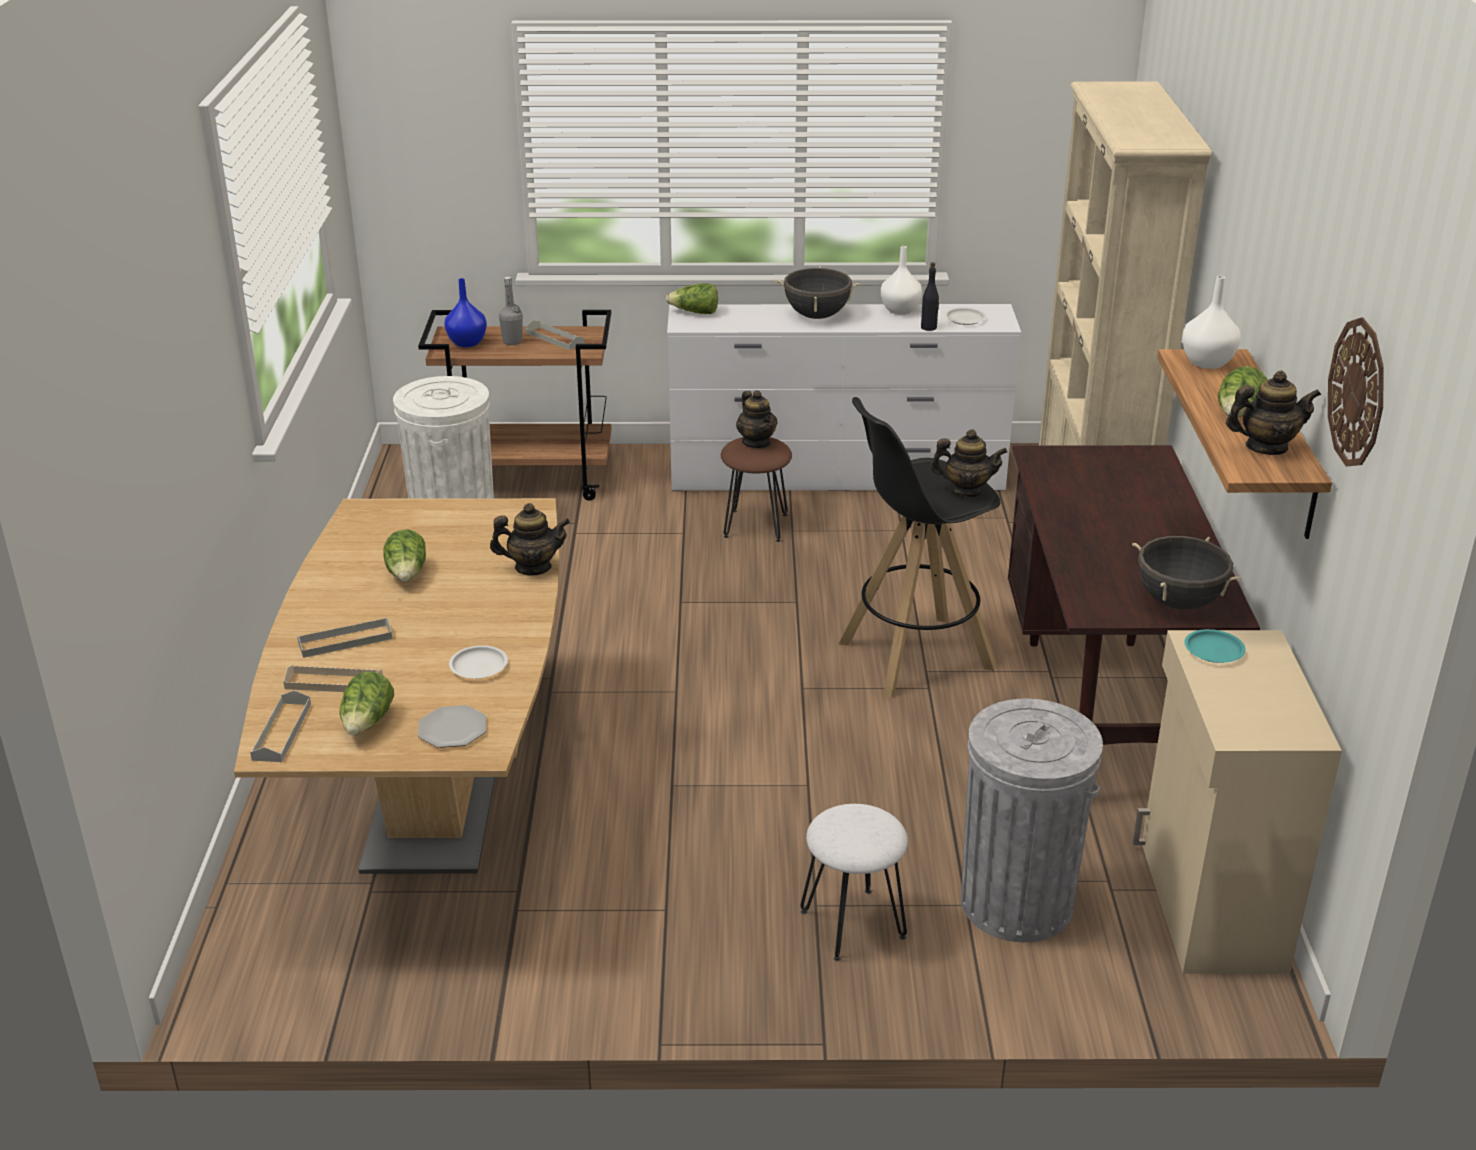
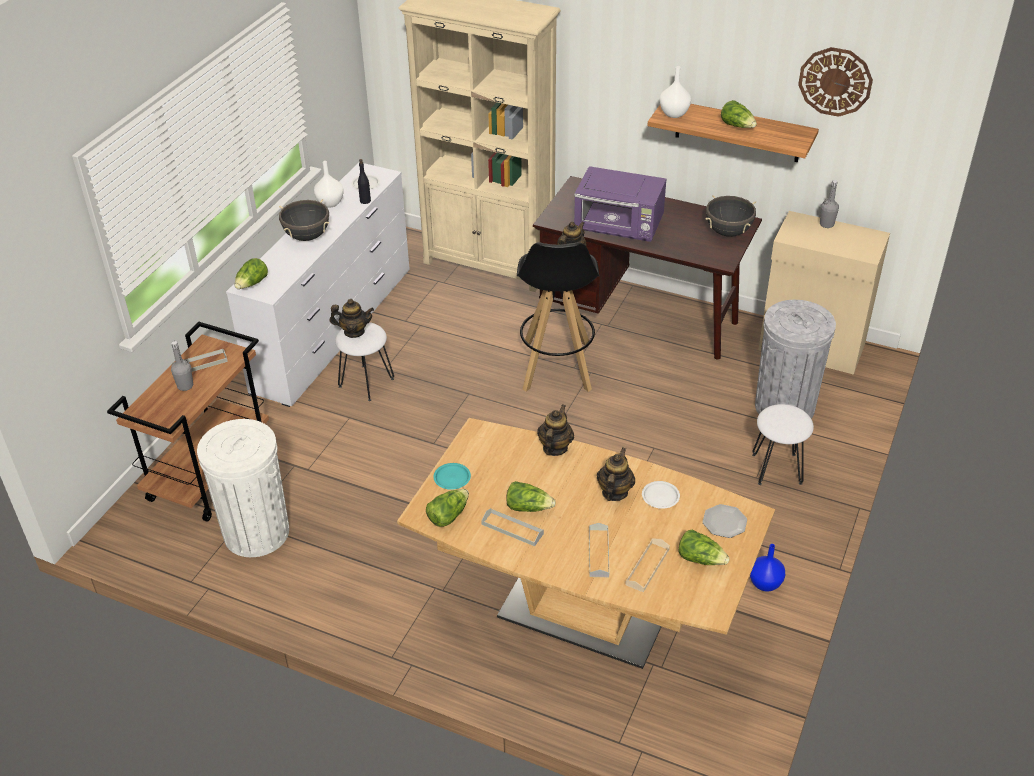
camera: 65 degrees left, 10 degrees up
(282, 731) = (693, 601): grey tray -> grey tray (512, 529)
(366, 526) = (448, 515): none -> lettuce
(466, 343) = (165, 410): blue vase -> blue vase (765, 584)
(756, 525) = (366, 382): brown stool -> white stool
(1081, 509) = (619, 227): none -> purple microwave
(1214, 650) = (798, 234): turquoise plate -> turquoise plate (452, 478)
(1266, 447) = (776, 131): teapot -> teapot (614, 492)
(1283, 675) = (826, 224): none -> grey bottle

